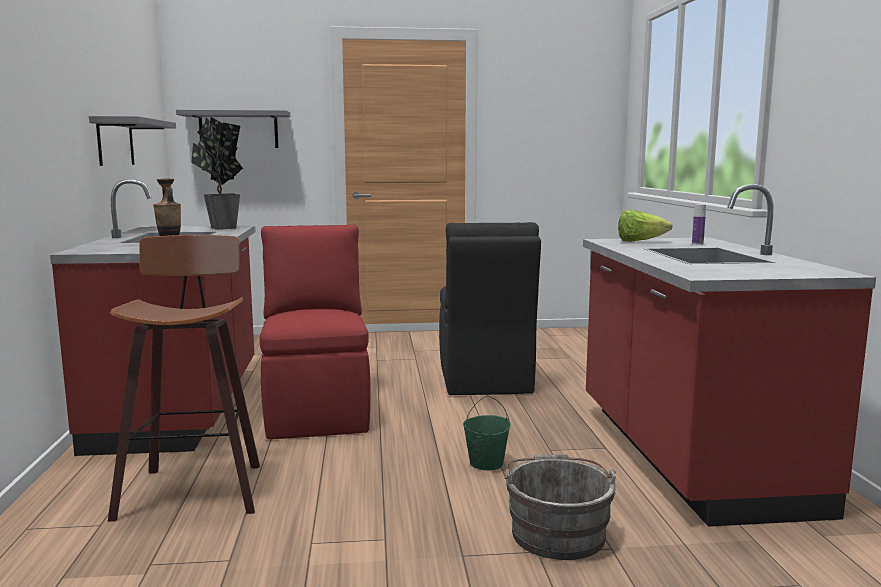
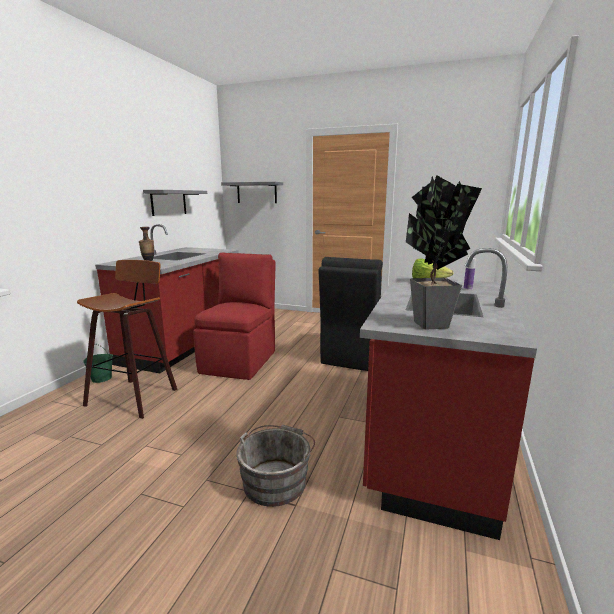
camera: 25 degrees right, 5 degrees up
(222, 228) = (215, 251): potted plant -> potted plant (430, 326)
(486, 463) = (290, 416): green bucket -> green bucket (102, 378)

